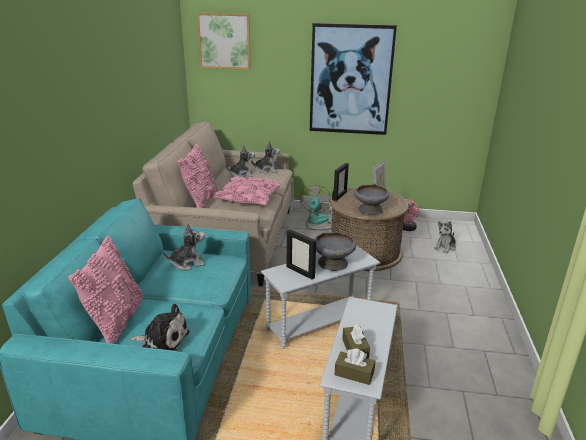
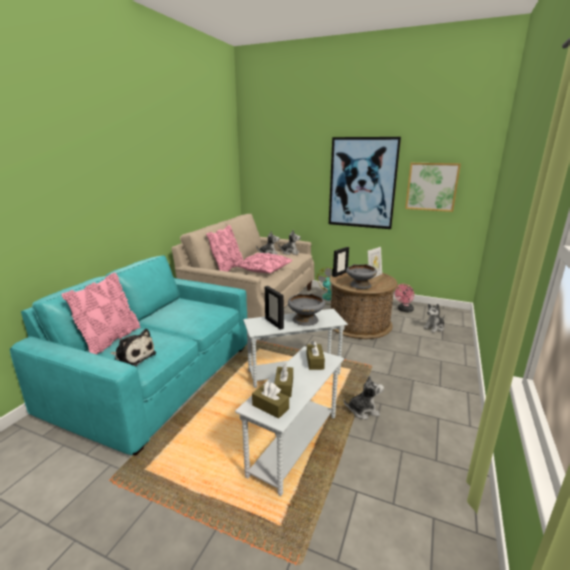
camera: 15 degrees right, 5 degrees down
(187, 263) = (189, 307): plush toy -> plush toy (363, 411)
(224, 41) = (267, 153): picture -> picture (431, 186)
(371, 314) = (315, 361): none -> brown tissue box

